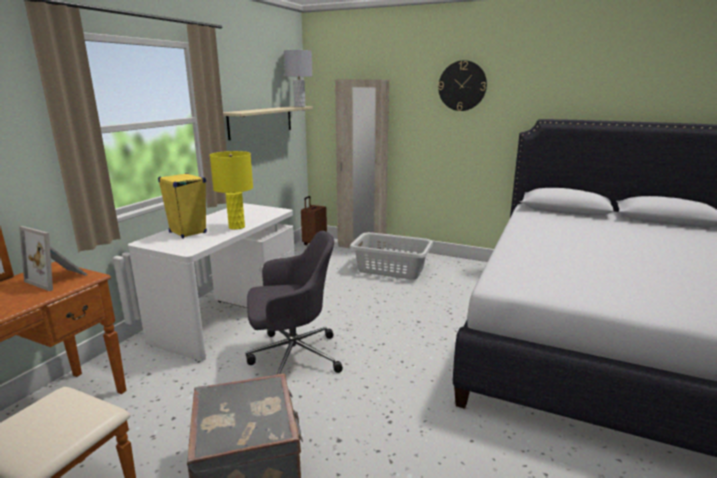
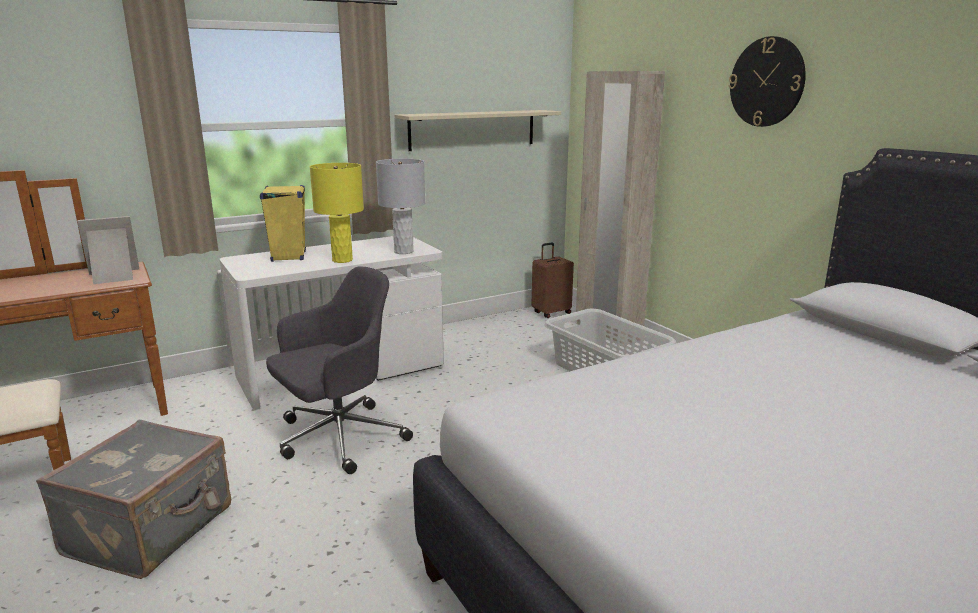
camera: 35 degrees right, 0 degrees up
(59, 278) = (114, 276): picture frame -> picture frame turned 90 degrees clockwise
(292, 357) = (338, 438): grey office chair -> grey office chair turned 60 degrees counterclockwise
(299, 106) = (541, 110): grey table lamp -> grey table lamp (403, 251)

